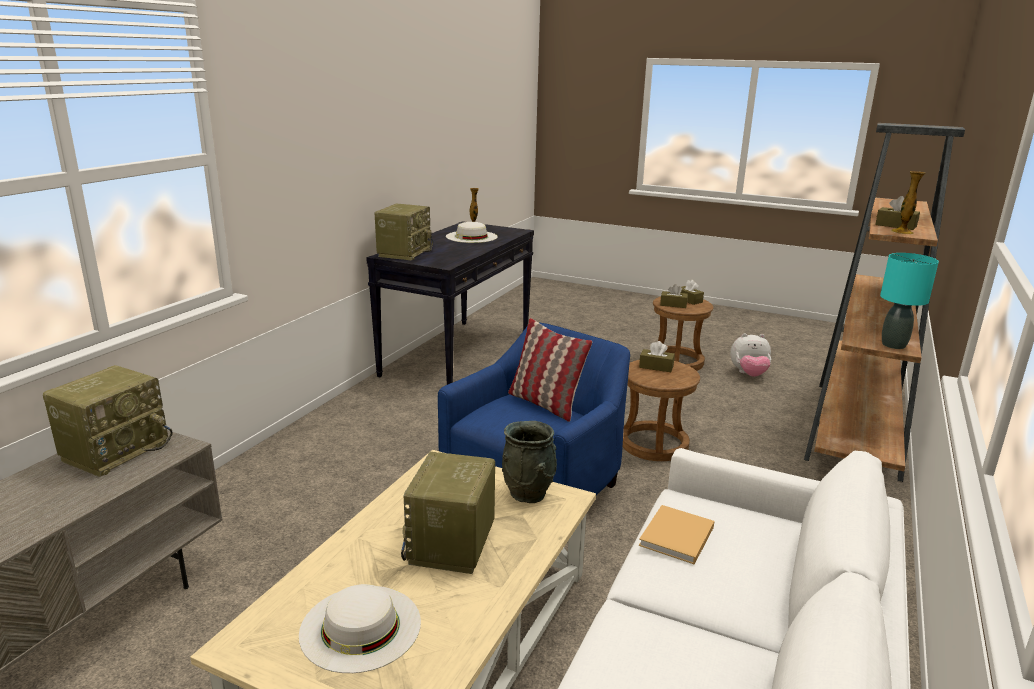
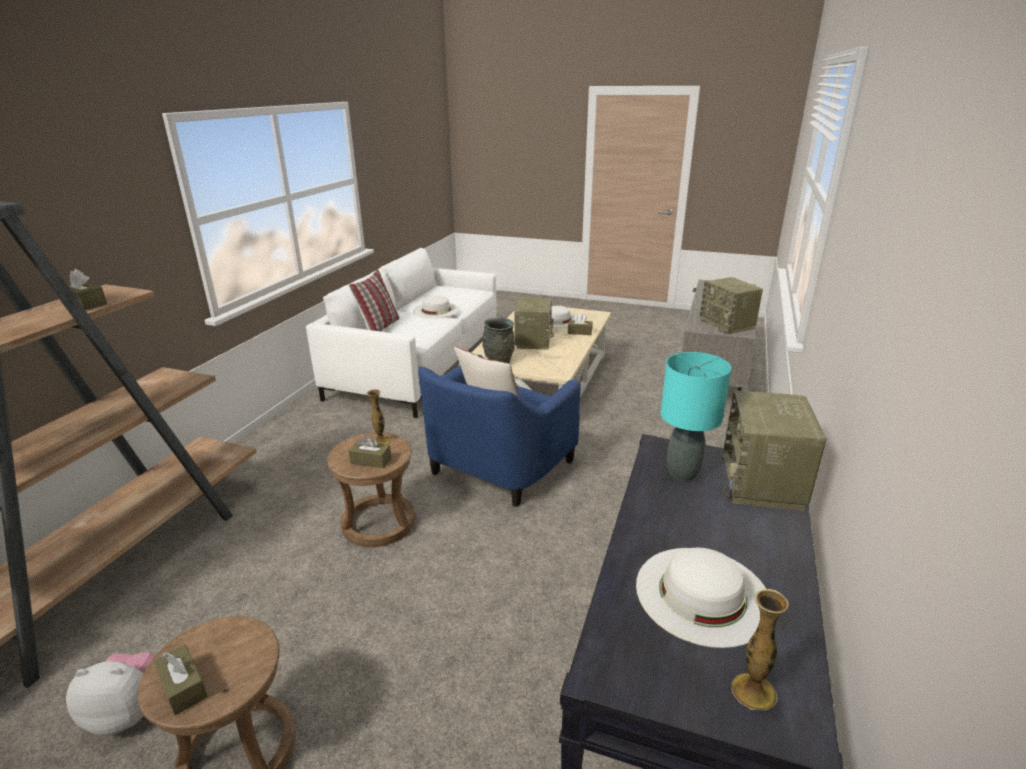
camera: 175 degrees right, 5 degrees up
(116, 450) = (728, 324): radio -> radio turned 45 degrees counterclockwise
(673, 304) = (237, 653): brown tissue box -> brown tissue box (579, 332)
(676, 537) = (425, 328): beige book -> none
(676, 615) = (436, 310): none -> white hat
(777, 548) = (379, 328): none -> pillow
(893, 345) = (164, 378): turquoise table lamp -> turquoise table lamp (683, 473)
(902, 232) = (110, 293): vase -> vase (381, 441)

